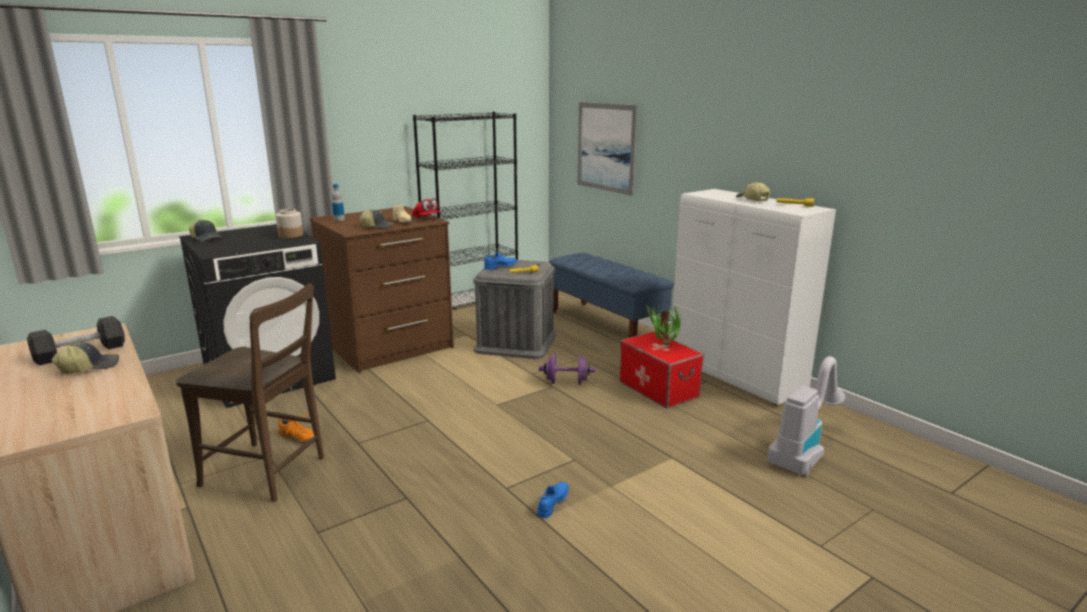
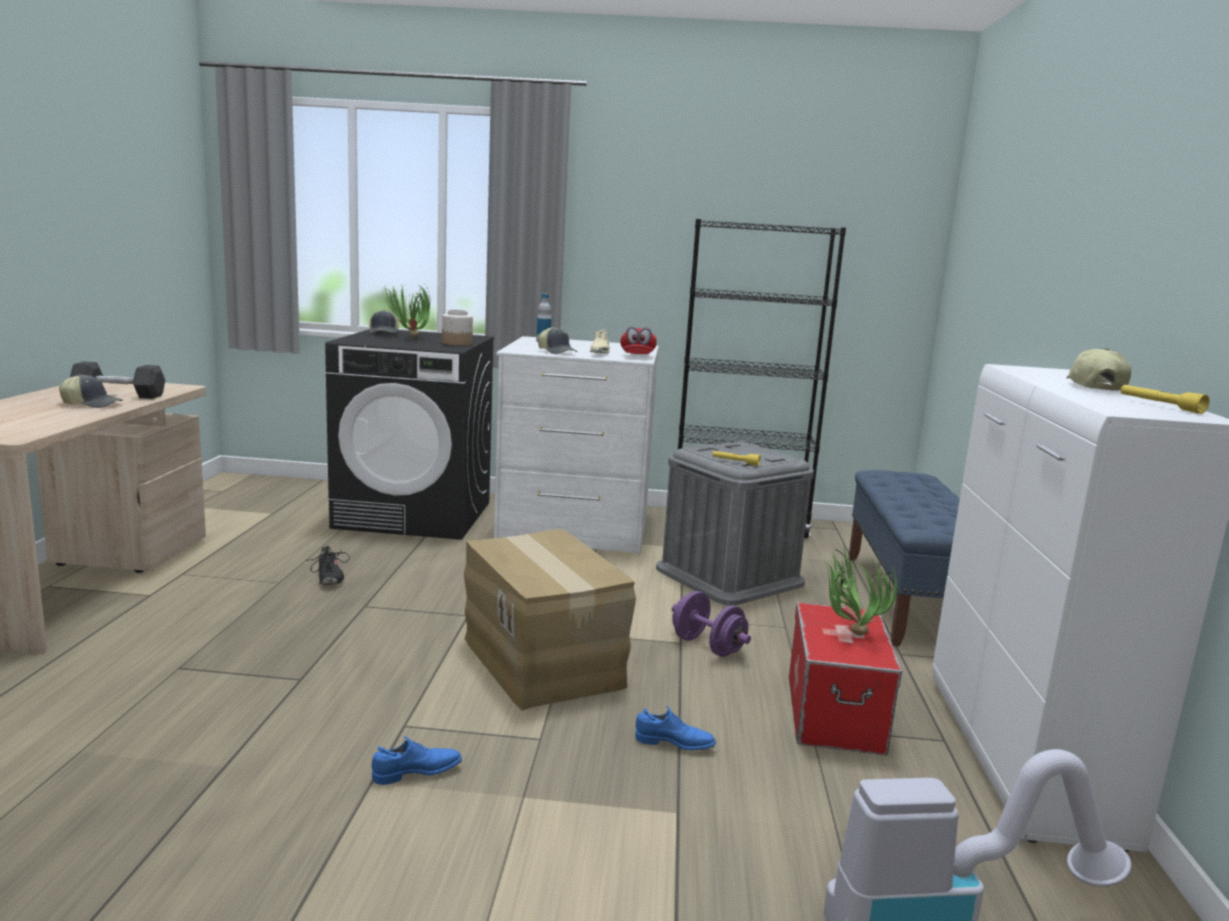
camera: 40 degrees right, 5 degrees down
(244, 239) = (409, 338): none -> potted plant
(269, 472) = (250, 597): brown chair -> none
(298, 438) = (328, 578): orange shoe -> black shoe
(389, 346) = (574, 528): brown dresser -> white dresser
(500, 266) = (722, 449): blue shoe -> blue shoe (674, 743)
(511, 425) = (544, 661): none -> cardboard box
(606, 147) = (988, 295): picture -> none

